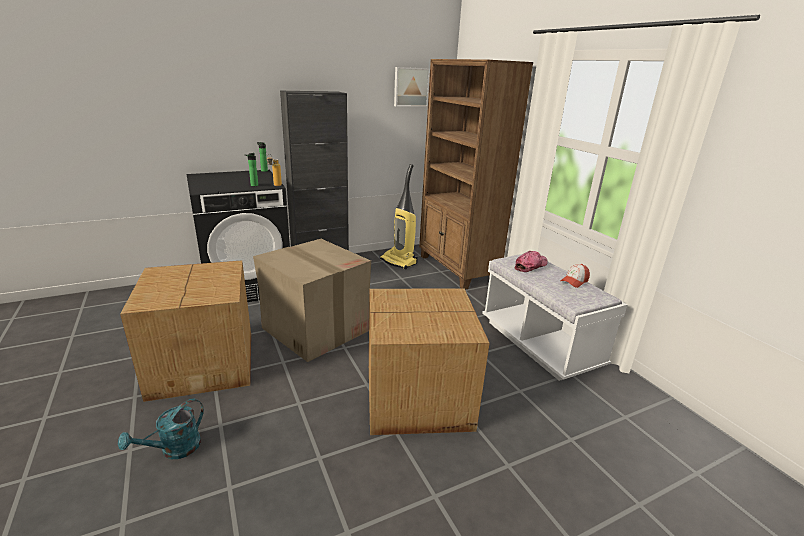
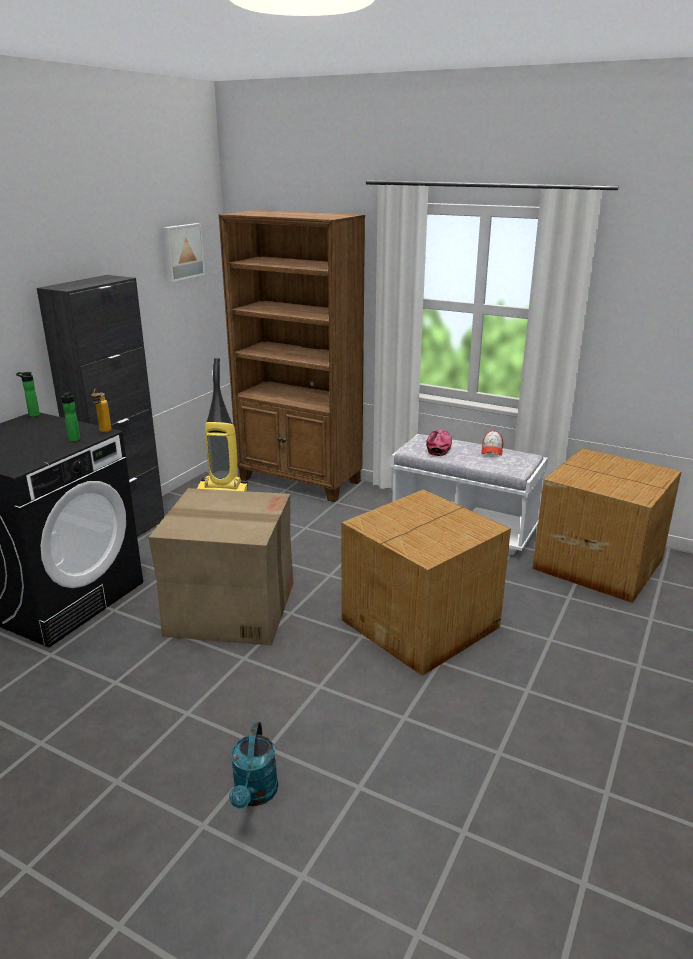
camera: 35 degrees left, 0 degrees up
(205, 362) = (149, 704): cardboard box -> cardboard box (597, 562)

